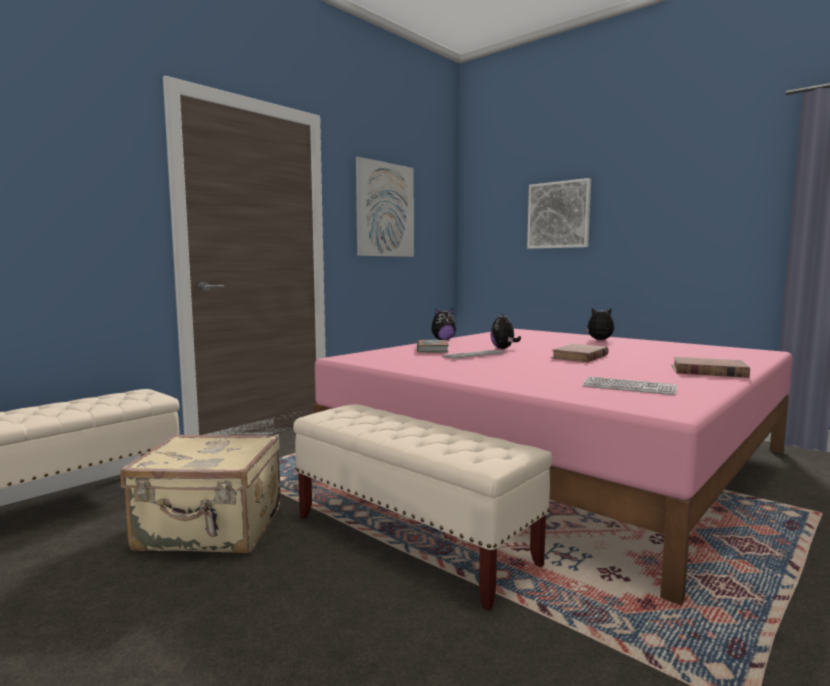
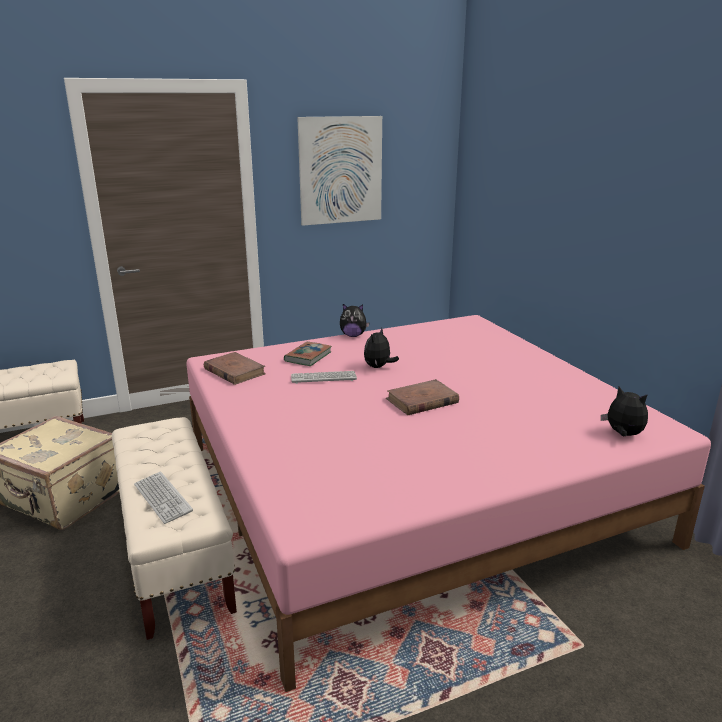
camera: 25 degrees right, 15 degrees up
(558, 215) = (539, 186): picture -> none
(600, 340) = (520, 363): plush toy -> plush toy (623, 434)
(628, 387) = (349, 478): keyboard -> keyboard (162, 498)
(708, 372) = (494, 465): brown book -> brown book (234, 371)

